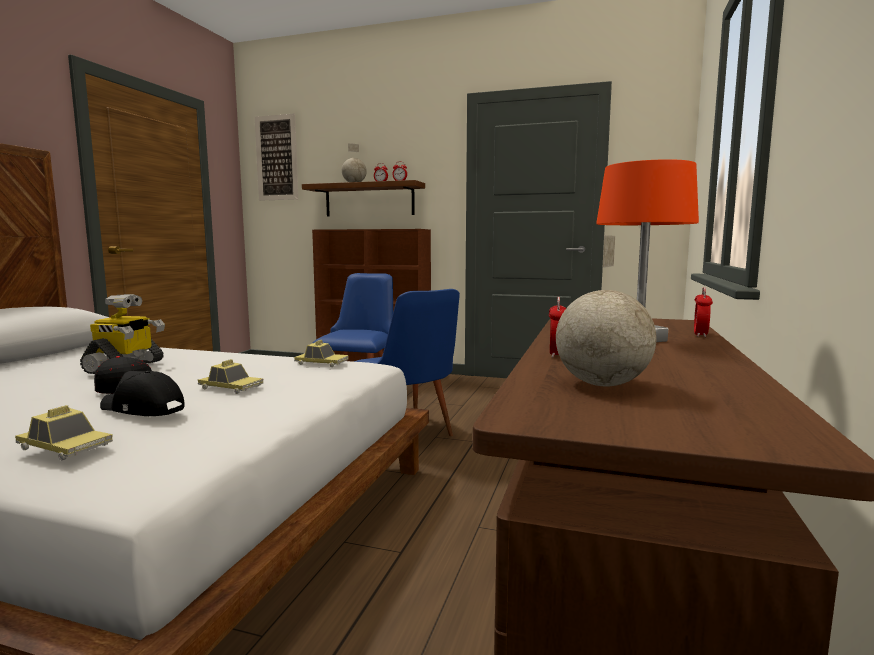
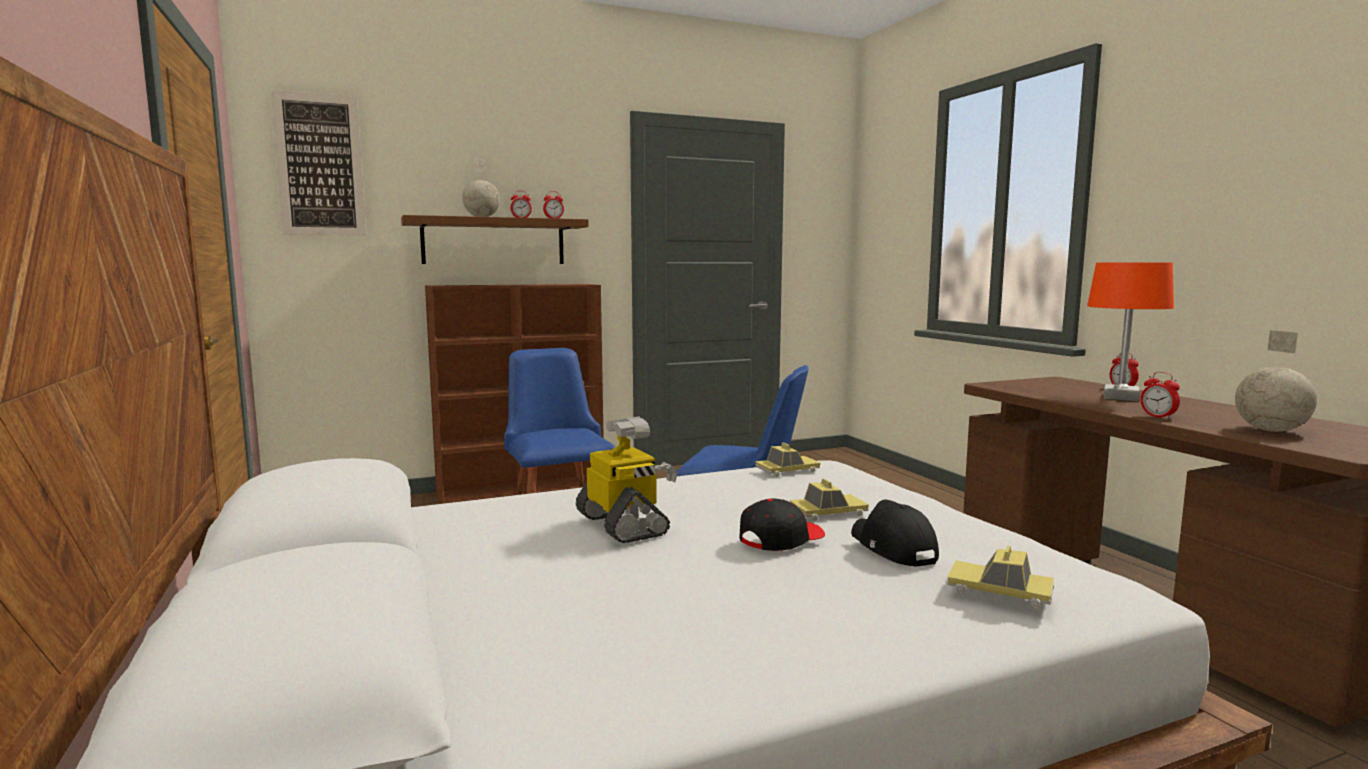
camera: 40 degrees left, 0 degrees up
(65, 447) = (999, 591): toy car -> toy car turned 135 degrees counterclockwise
(142, 409) = (892, 548): black cap -> black cap turned 90 degrees clockwise

